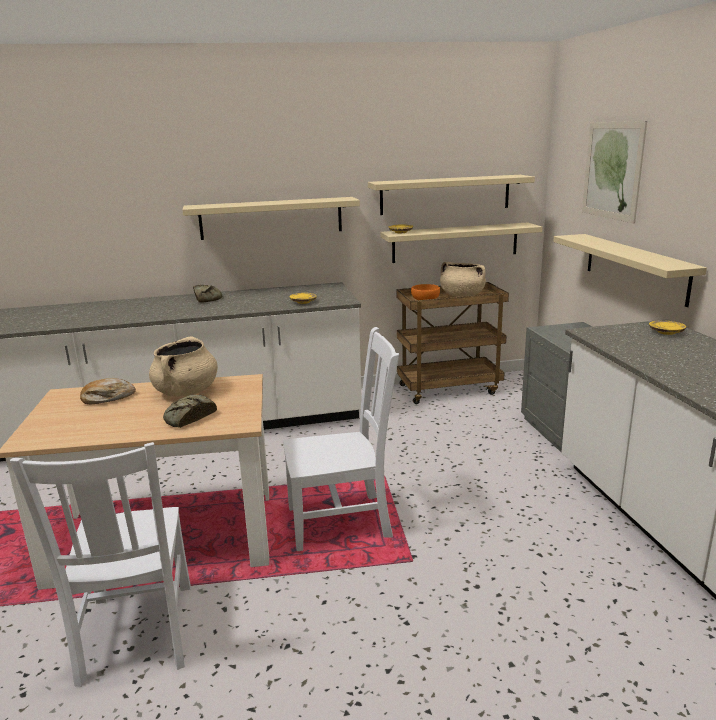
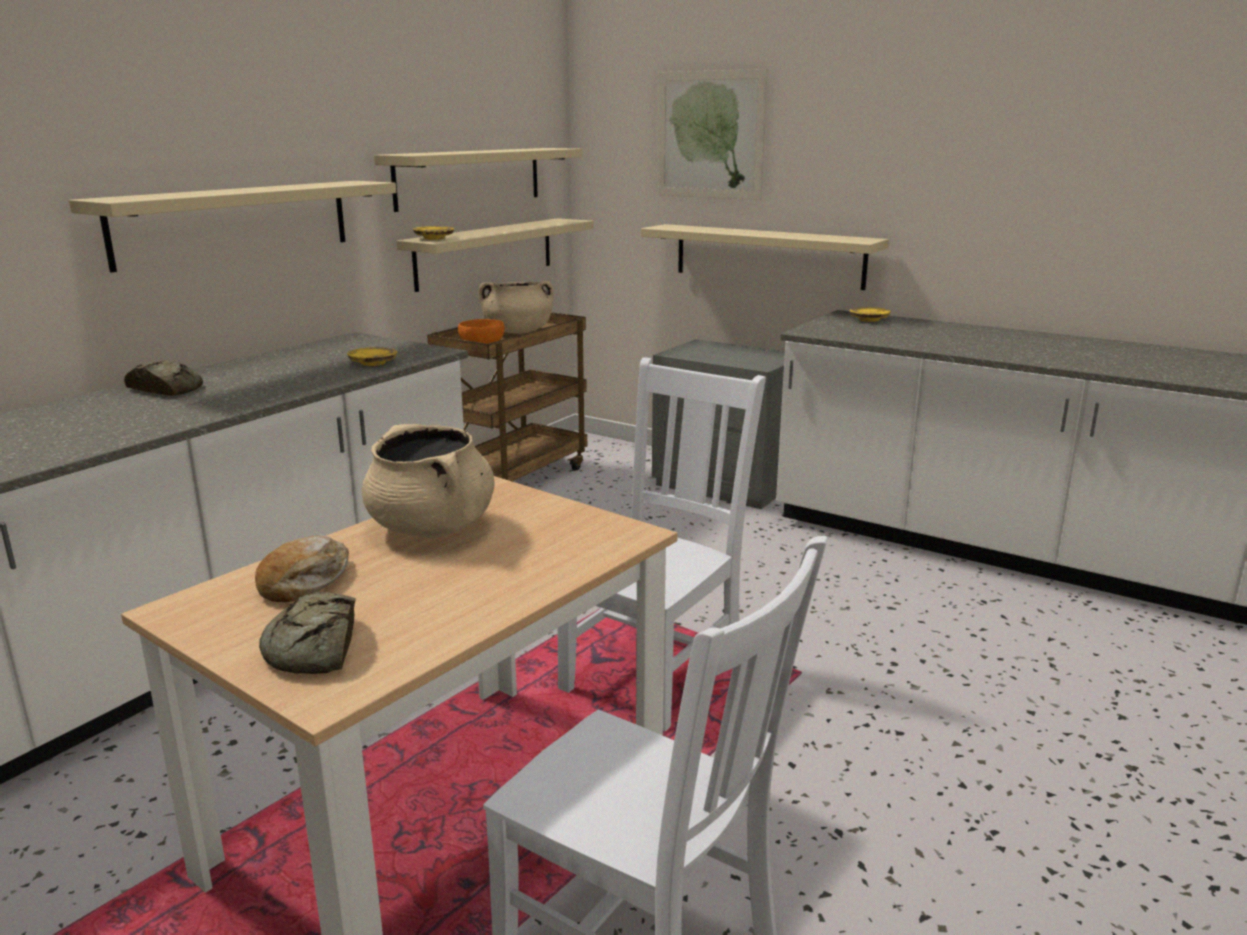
camera: 45 degrees left, 0 degrees up
(188, 417) = (533, 554): bread -> bread (314, 648)

